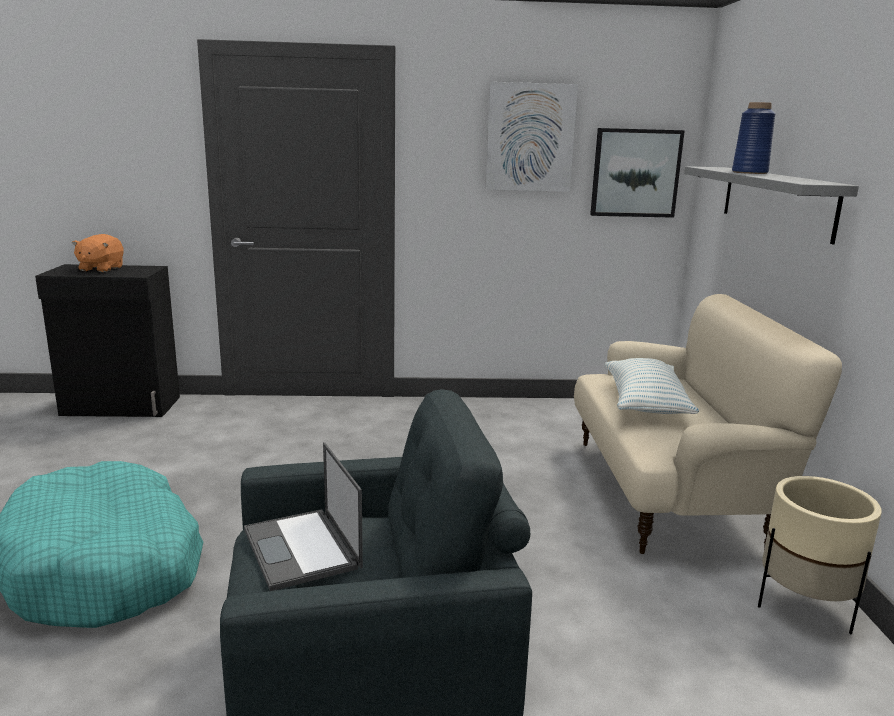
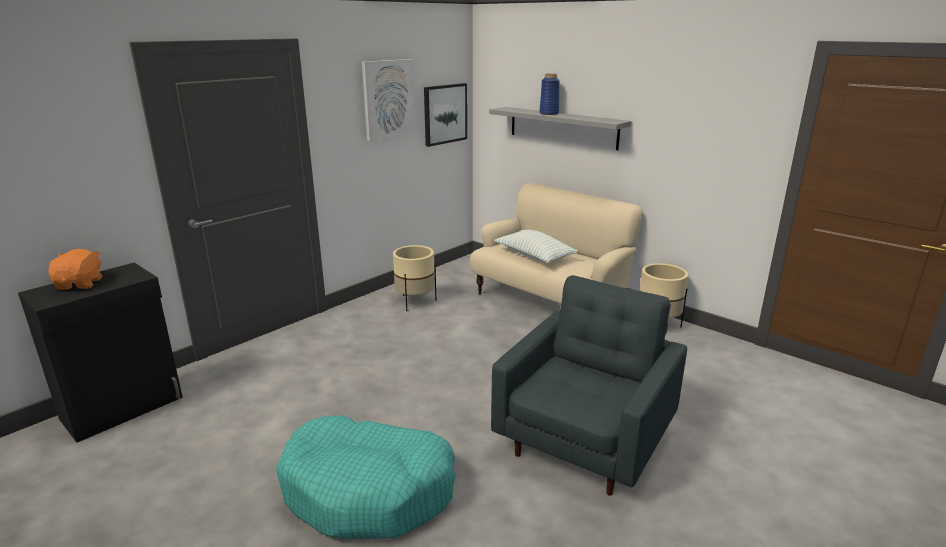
camera: 45 degrees left, 5 degrees up
(100, 269) = (80, 284): orange plush toy -> orange plush toy turned 150 degrees counterclockwise
(302, 549) = (565, 387): laptop -> none
(492, 424) = (415, 302): none -> beige planter

